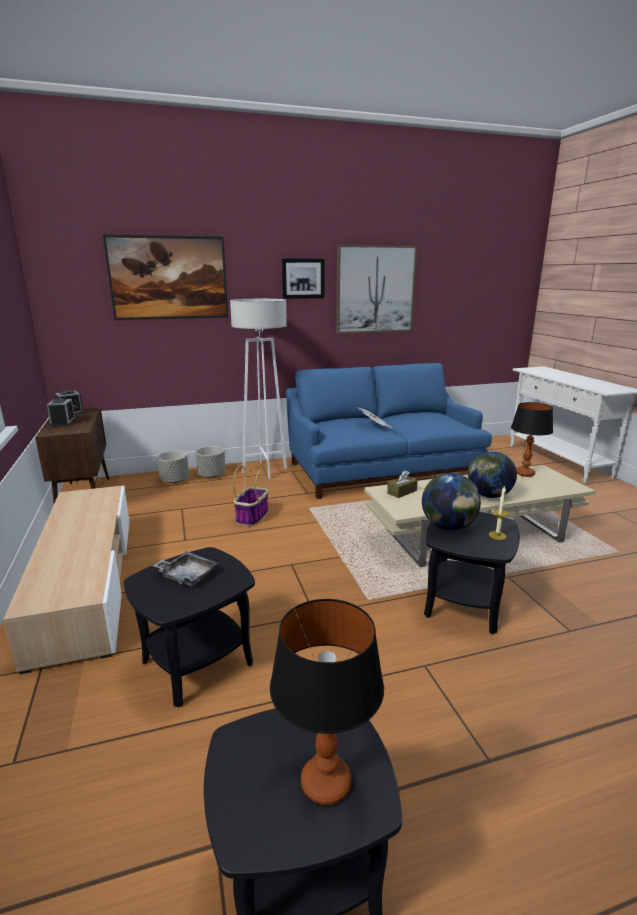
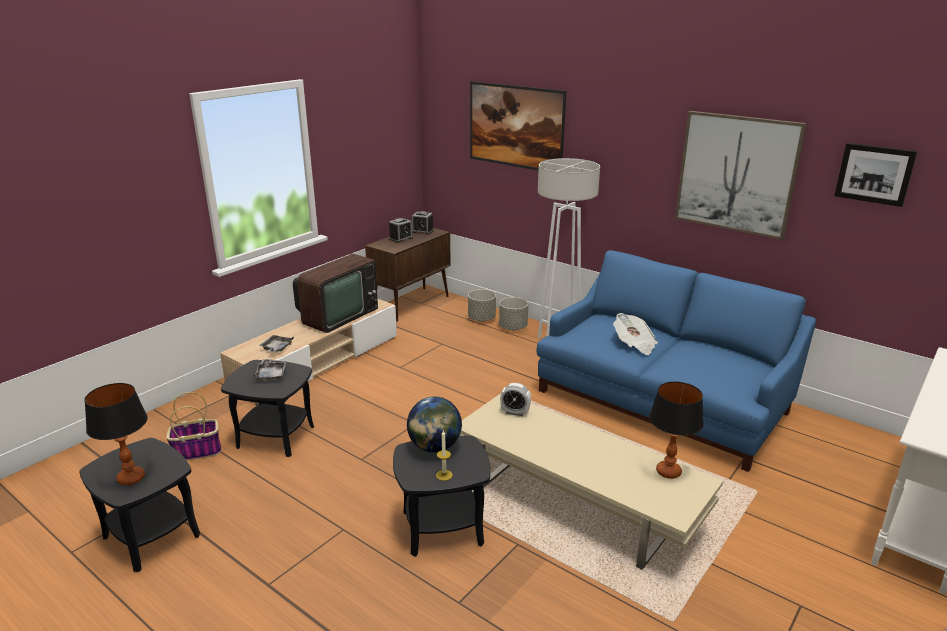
camera: 55 degrees right, 5 degrees up
(80, 572) = (276, 348): none -> grey tray
(82, 517) = (336, 316): none -> television
(252, 516) = (467, 376): basket -> basket (198, 451)
(303, 278) = (643, 145): picture -> picture (874, 174)
(402, 492) = (515, 412): brown tissue box -> alarm clock
(489, 496) = (568, 461): globe -> none

